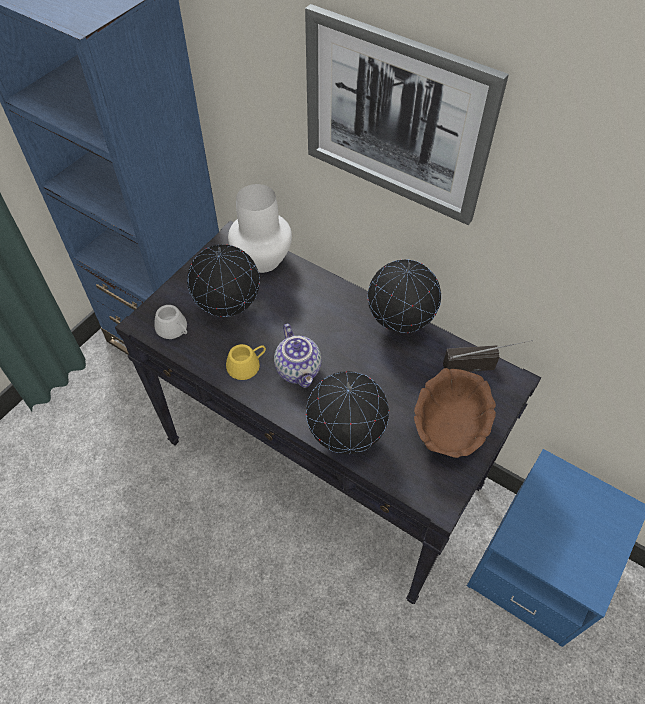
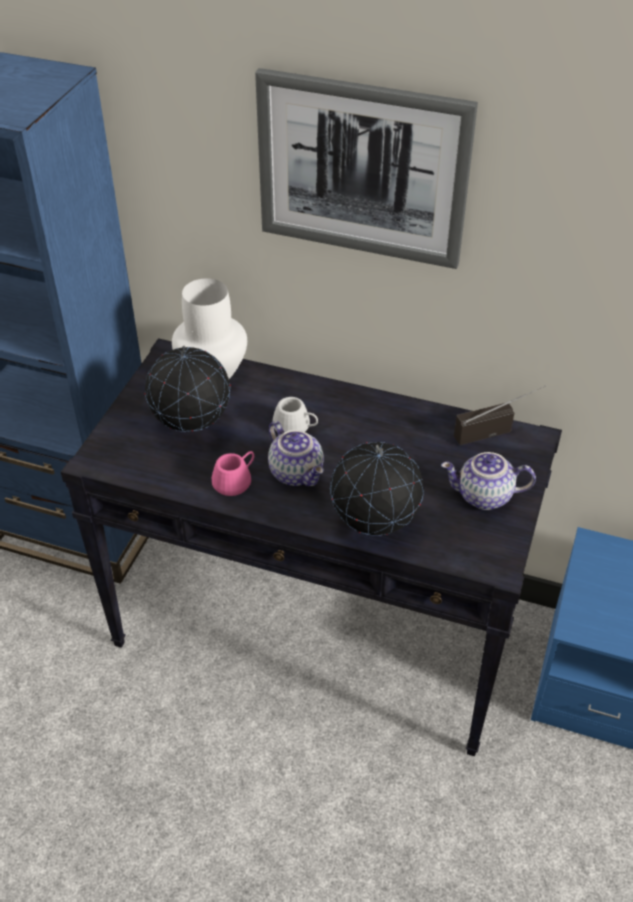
camera: 15 degrees left, 10 degrees down
(174, 330) = (135, 461): white mug -> white mug (296, 427)
(247, 365) = (236, 480): yellow mug -> pink mug
(399, 325) = (393, 408): globe -> none
(449, 429) = (483, 497): brown bowl -> teapot

